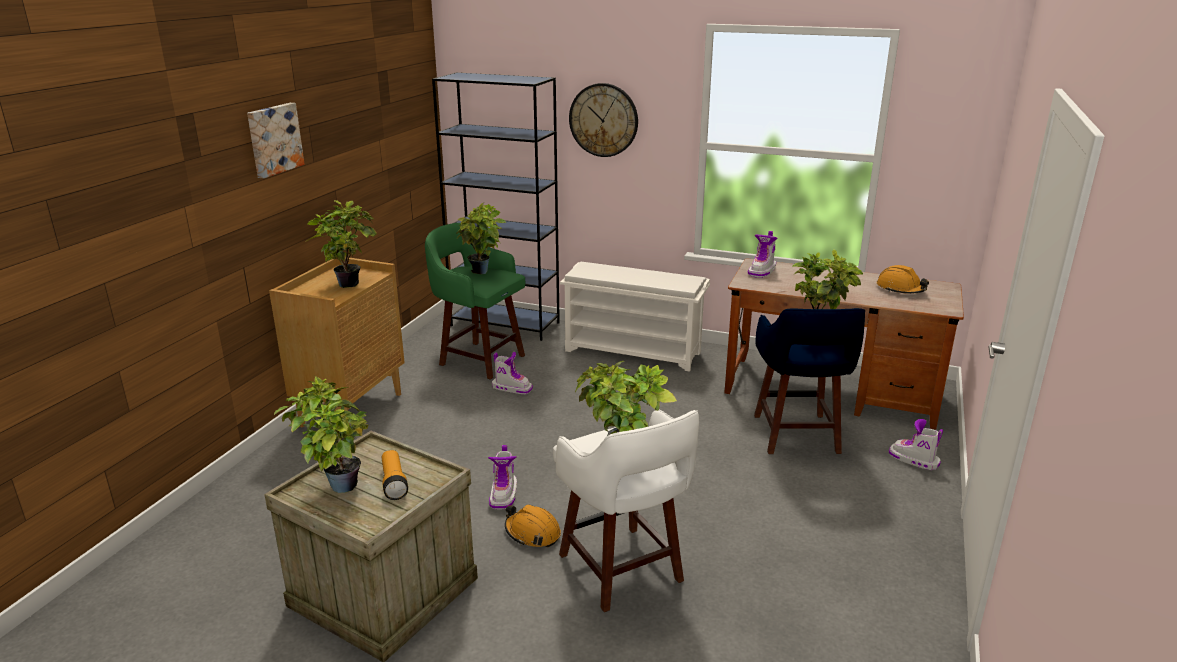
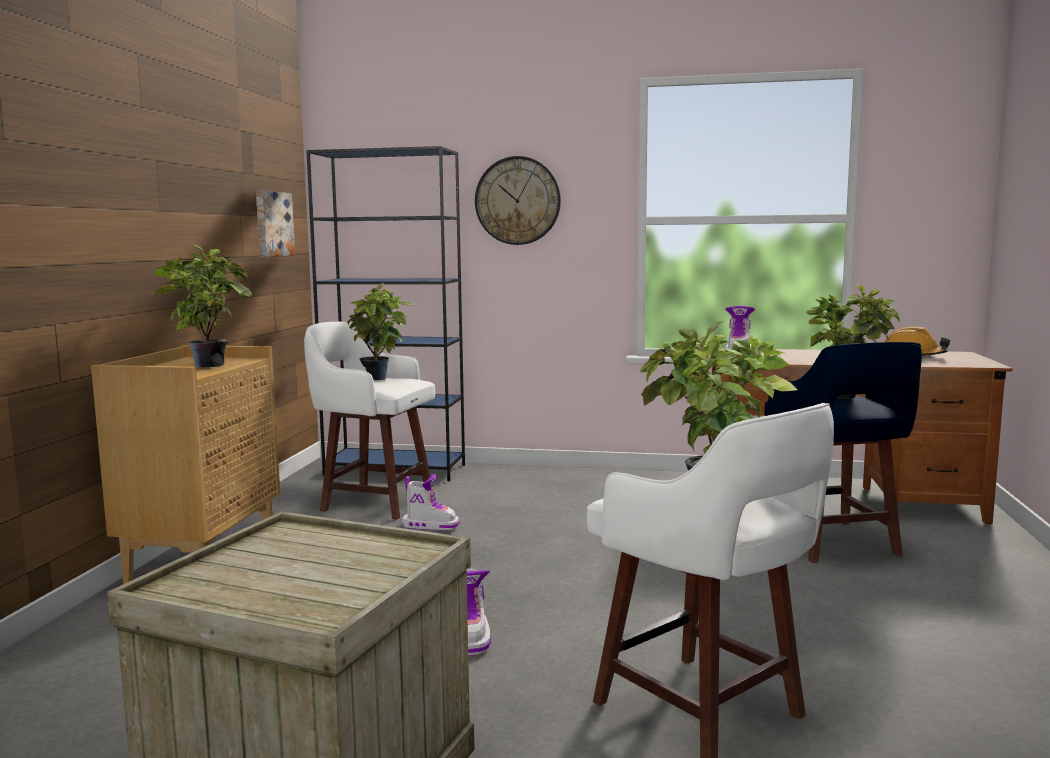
camera: 10 degrees left, 15 degrees down
(273, 139) = (110, 157): picture -> picture (272, 224)
(336, 485) = (242, 574): potted plant -> none
(394, 483) = (346, 564): flashlight -> none
(479, 359) = (374, 502): green stool -> white stool
(532, 533) = (536, 680): orange hard hat -> none
(634, 351) = (573, 483): white shoe rack -> none
(913, 460) = (994, 554): boot -> none

